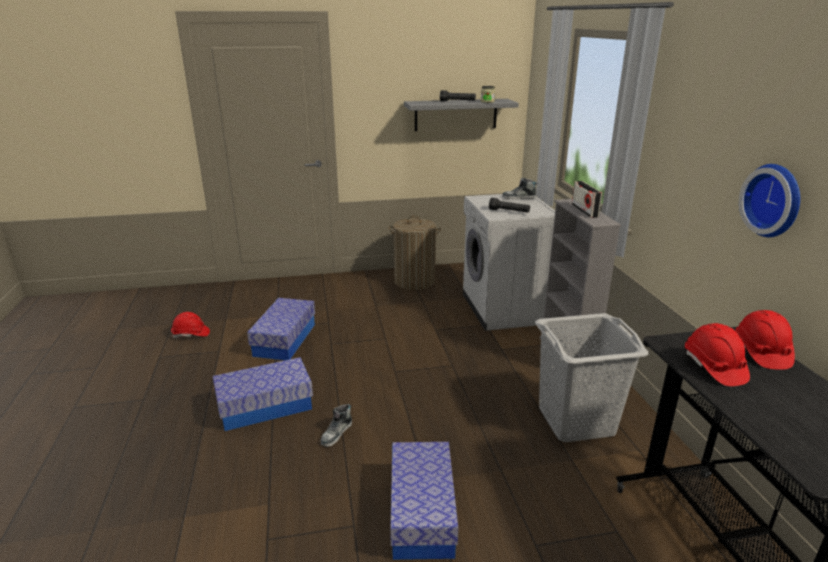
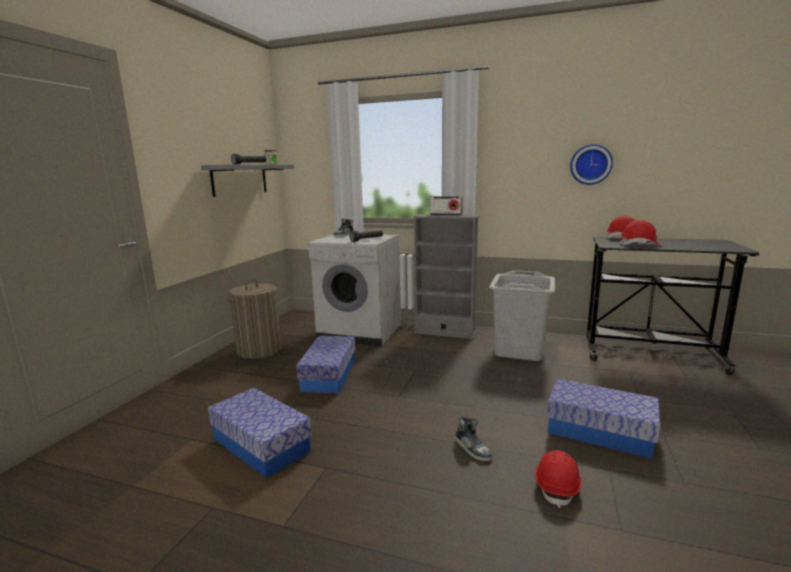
camera: 60 degrees left, 10 degrees down
(191, 334) = (120, 531): red hard hat -> red hard hat (557, 486)
(265, 406) = (388, 487): storage box -> storage box (329, 375)

